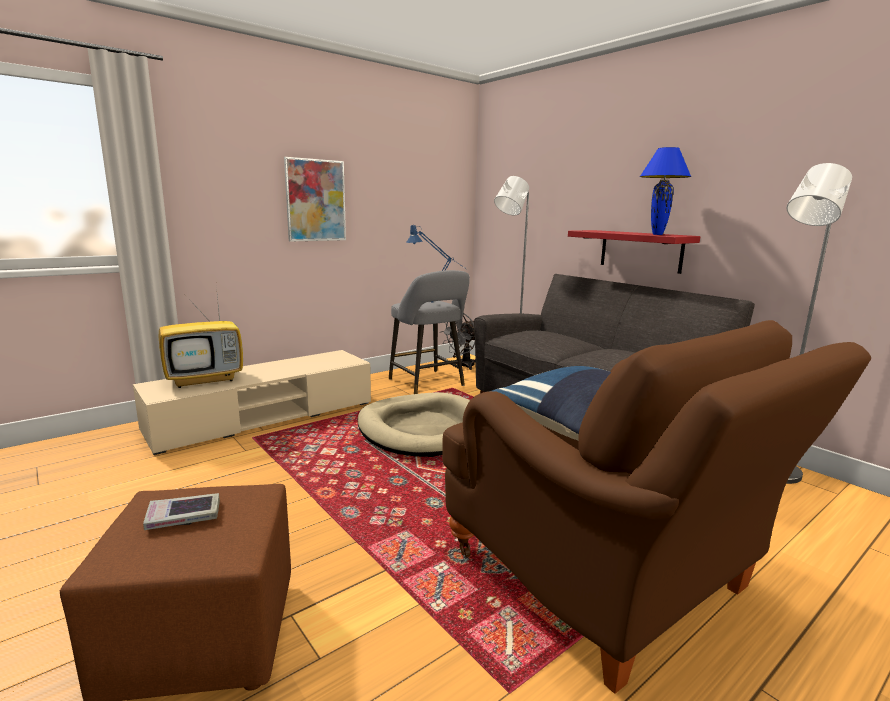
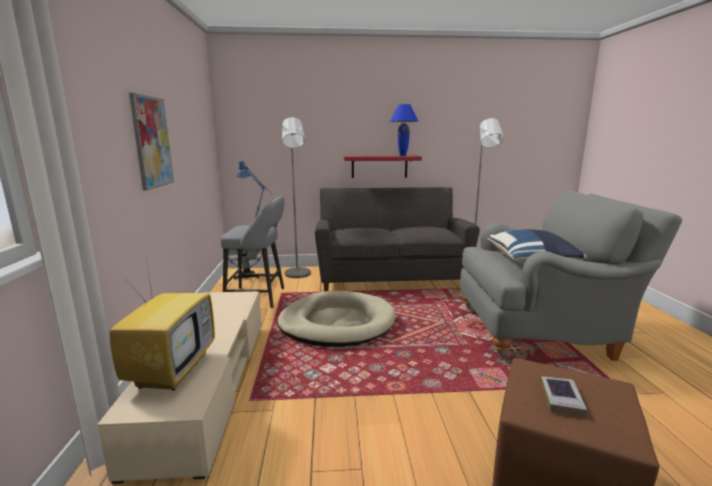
camera: 55 degrees left, 0 degrees up
(608, 579) = (541, 332): brown armchair -> grey armchair

